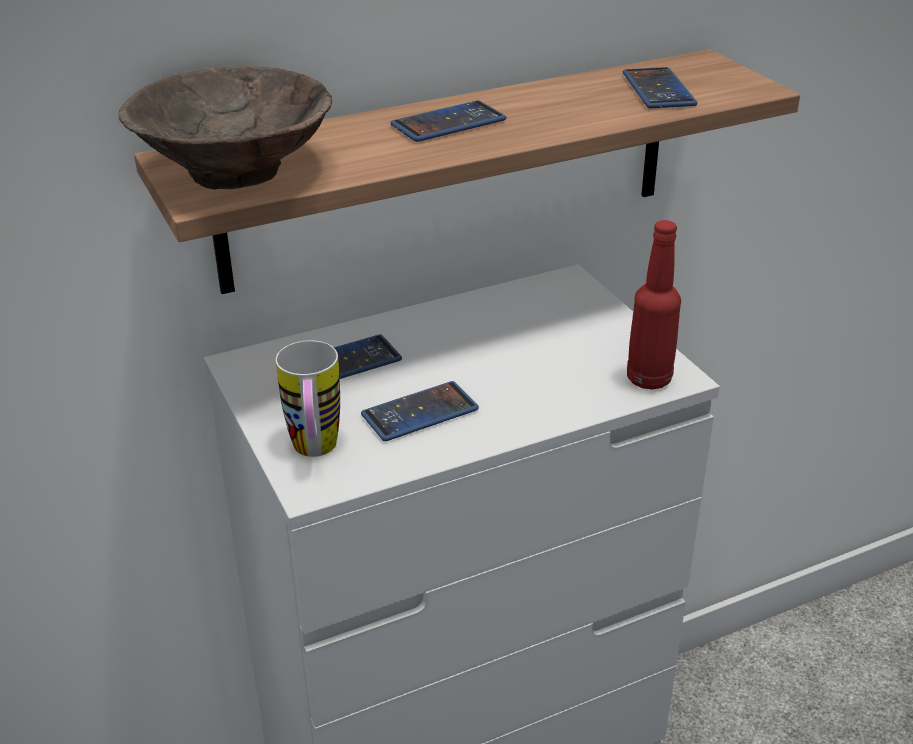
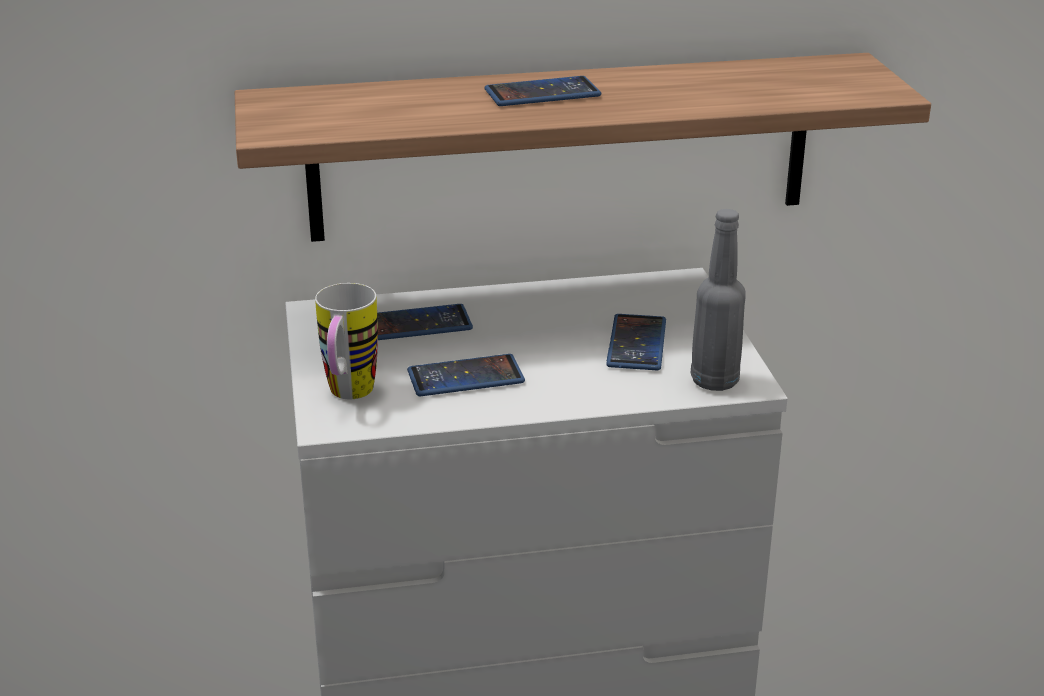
camera: 15 degrees right, 5 degrees down
(236, 172) = (315, 114): brown bowl -> none
(648, 378) = (714, 381): red bottle -> grey bottle
(658, 89) = (779, 84): phone -> phone (636, 343)

